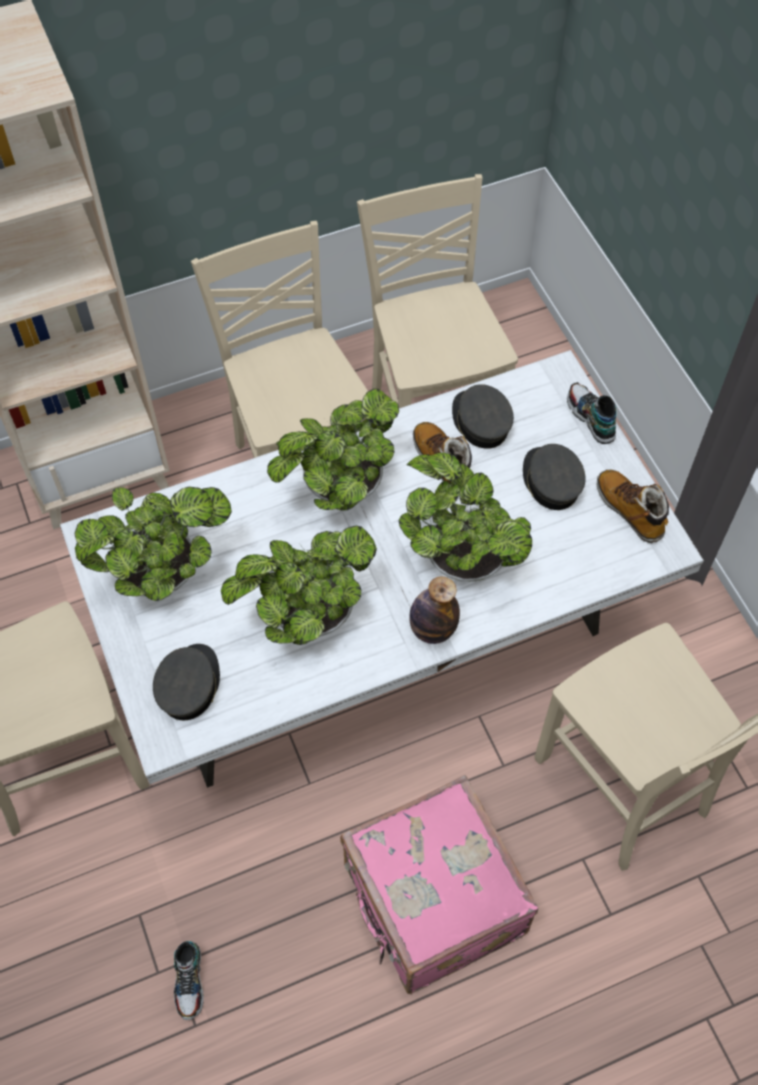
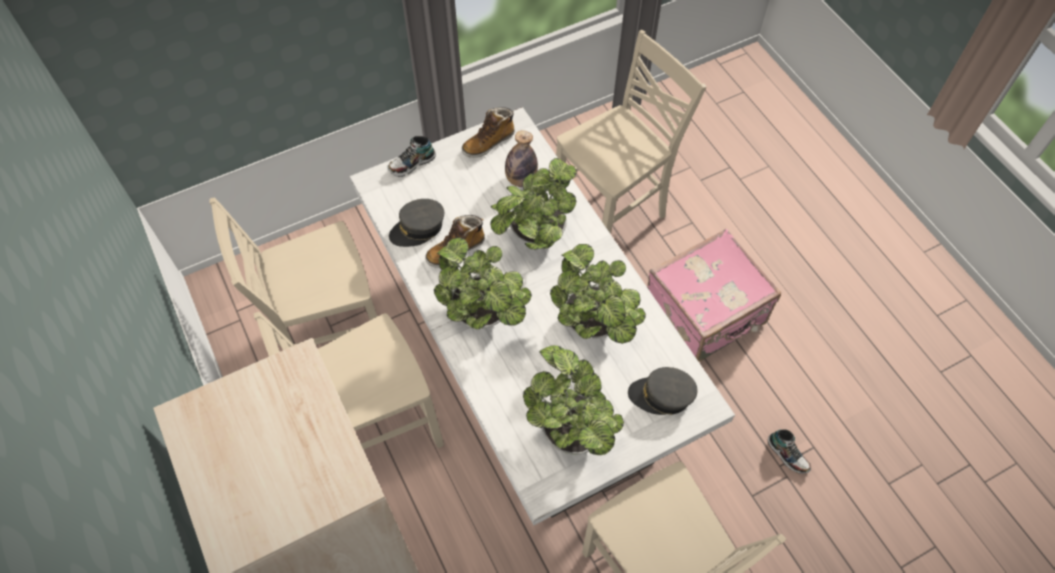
camera: 95 degrees left, 0 degrees up
(190, 982) = (787, 454): shoe -> shoe turned 60 degrees clockwise
(432, 629) = (593, 249): bottle -> bottle (521, 179)
(550, 482) = (468, 186): grey cap -> none

